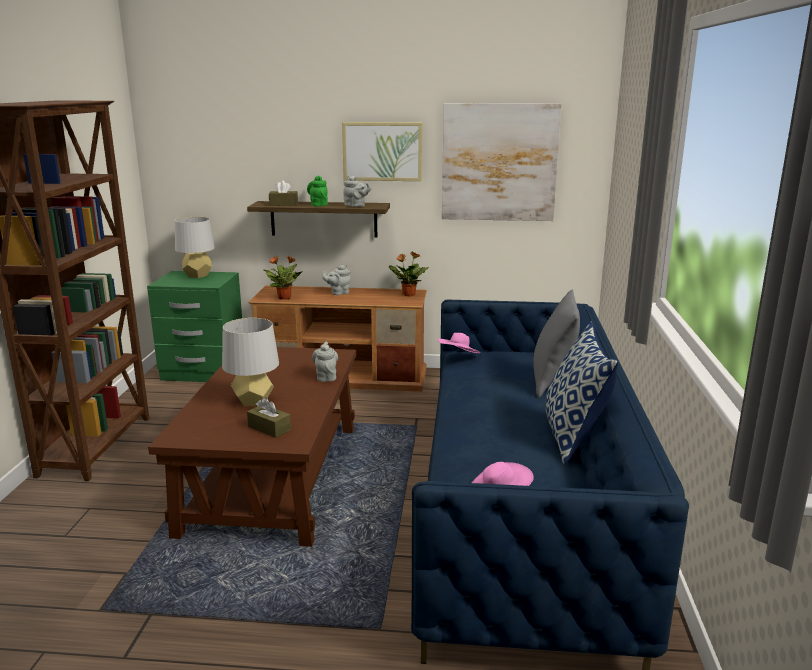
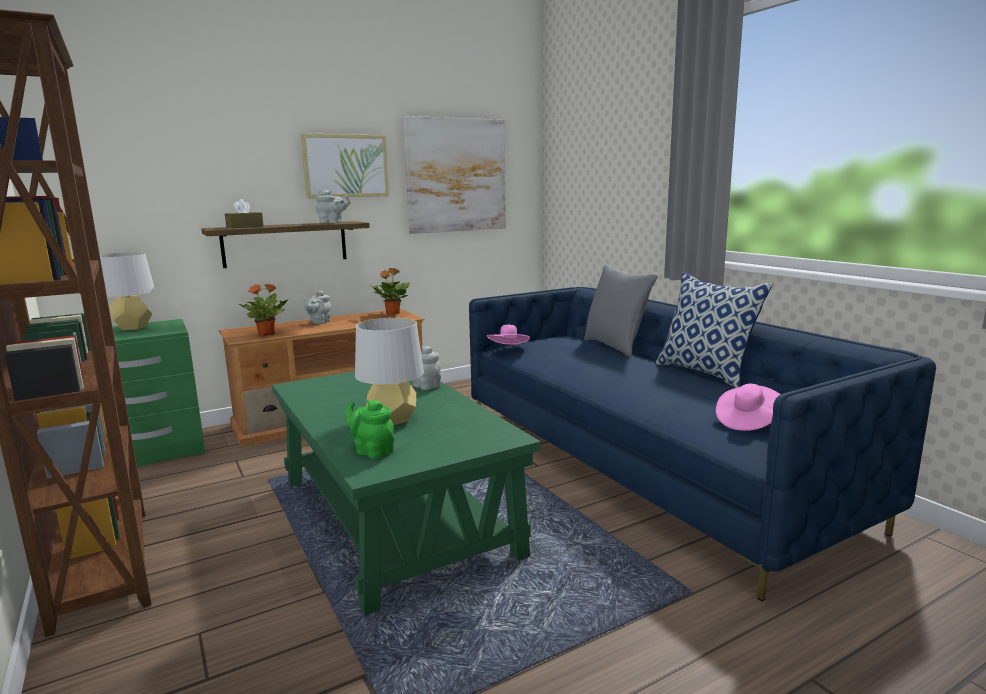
camera: 35 degrees left, 5 degrees down
(269, 428) = (458, 434): brown tissue box -> none
(274, 478) = (396, 516): brown coffee table -> green coffee table
(318, 204) = (288, 225): green teapot -> green teapot (372, 451)

